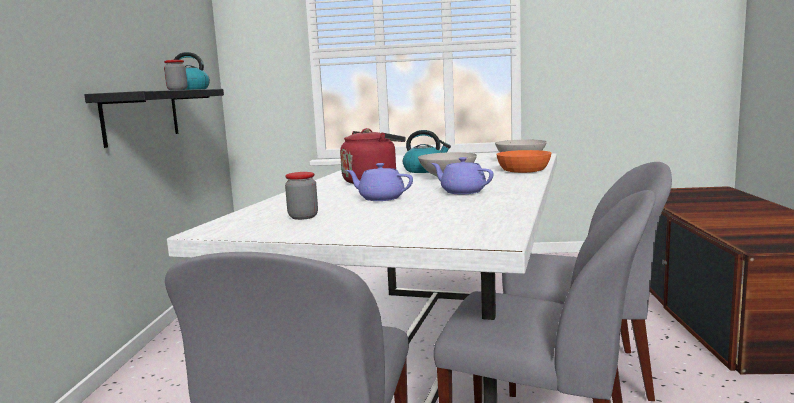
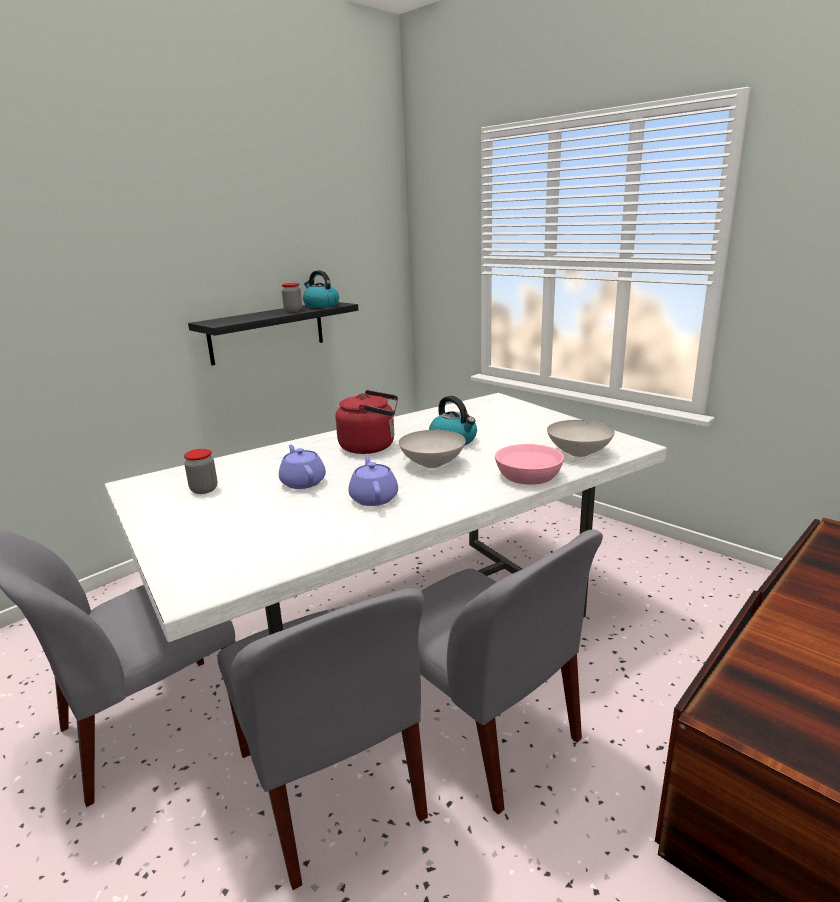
camera: 40 degrees right, 10 degrees up
(523, 170) = (527, 475): orange bowl -> pink bowl

